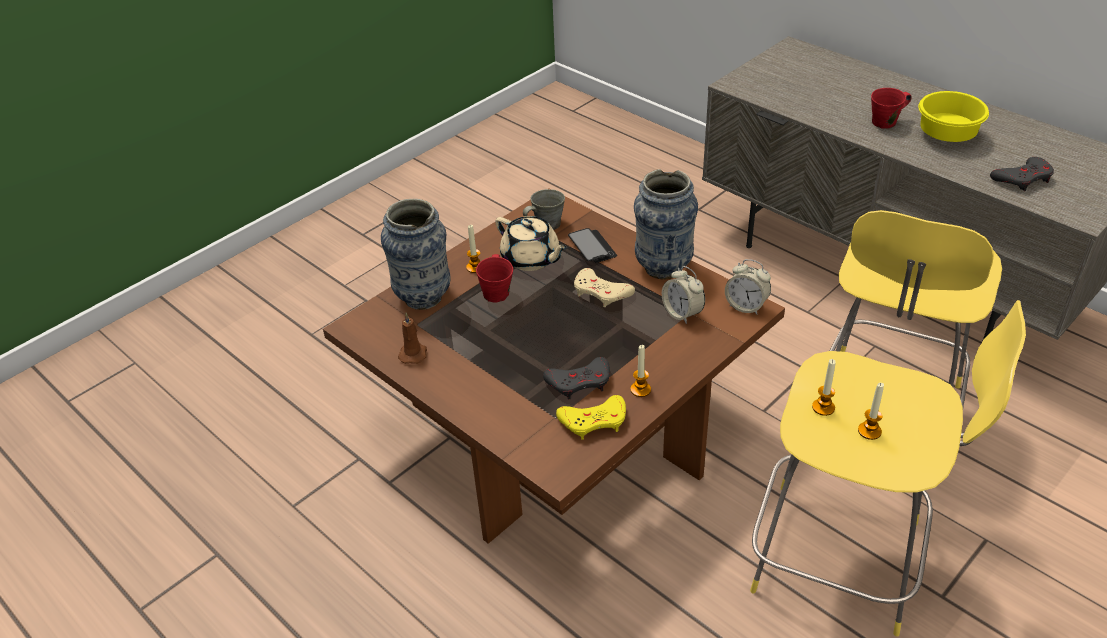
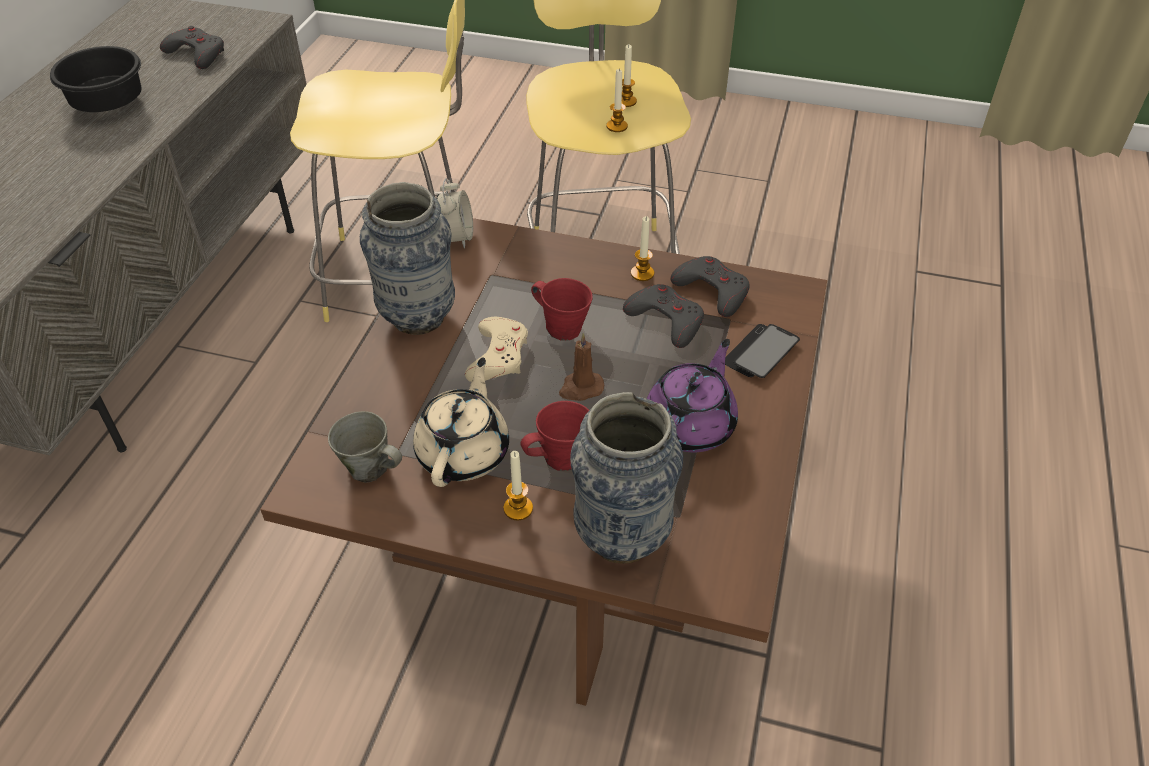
camera: 120 degrees left, 5 degrees up
(413, 353) = (735, 489): brown candle -> brown candle (580, 388)
(475, 355) = (690, 425): none -> purple teapot
(592, 247) = (403, 398): phone -> phone (760, 352)
(594, 421) = (712, 290): yellow game controller -> grey game controller
(682, 313) = (498, 279): alarm clock -> none
(885, 122) = (82, 148): red mug -> red mug (562, 327)
(947, 134) = (106, 104): yellow bowl -> black bowl

